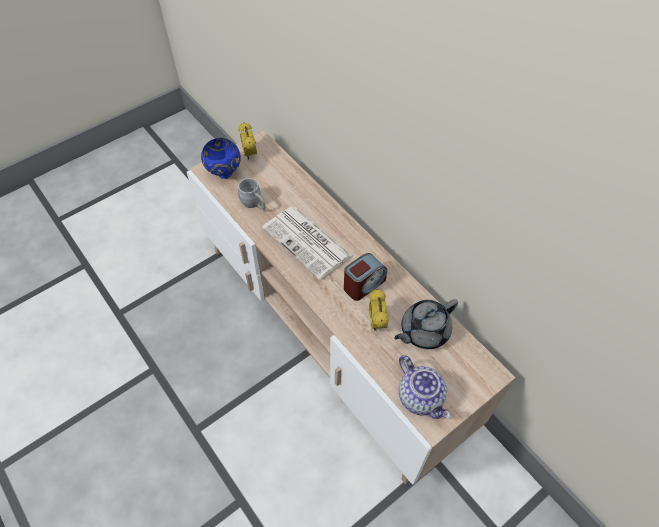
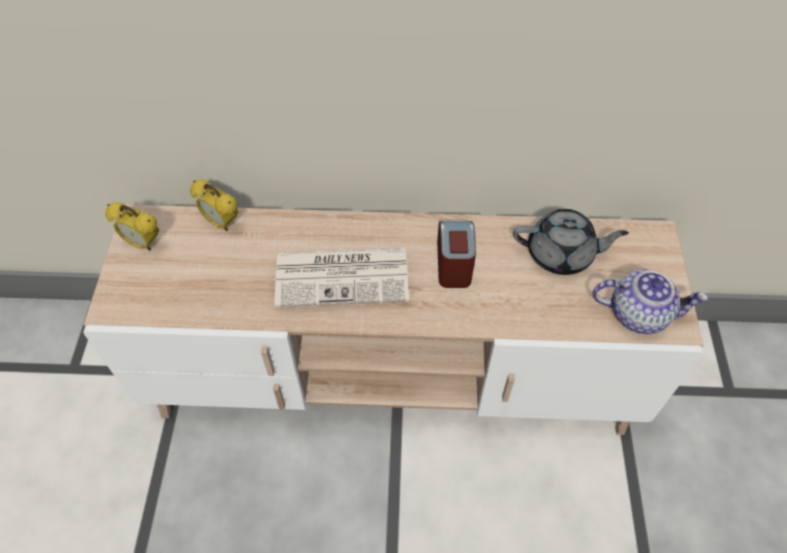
camera: 50 degrees left, 0 degrees up
(223, 173) = (140, 291): blue bowl -> none
(254, 204) = (228, 292): grey mug -> none
(376, 322) = (514, 287): alarm clock -> alarm clock (221, 223)
(423, 331) = (561, 254): grey teapot -> grey teapot turned 90 degrees counterclockwise

